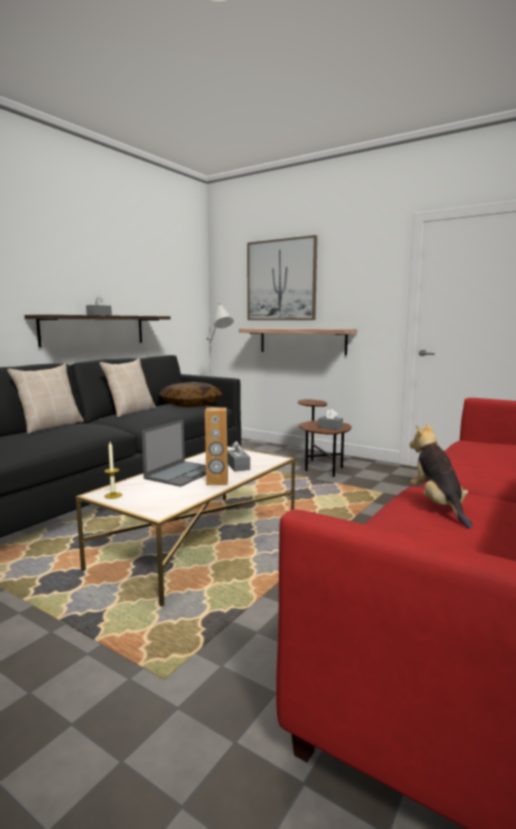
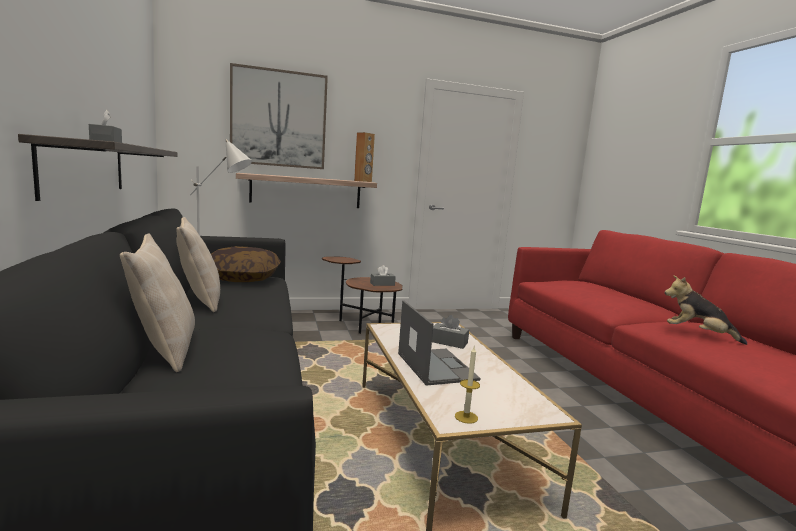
camera: 50 degrees left, 0 degrees up
(217, 482) = (486, 364): brown speaker -> brown speaker (363, 181)

